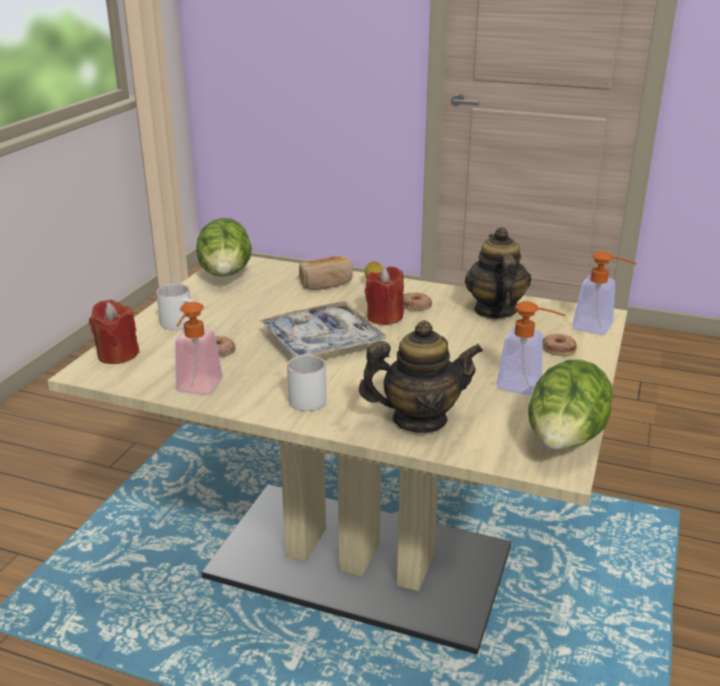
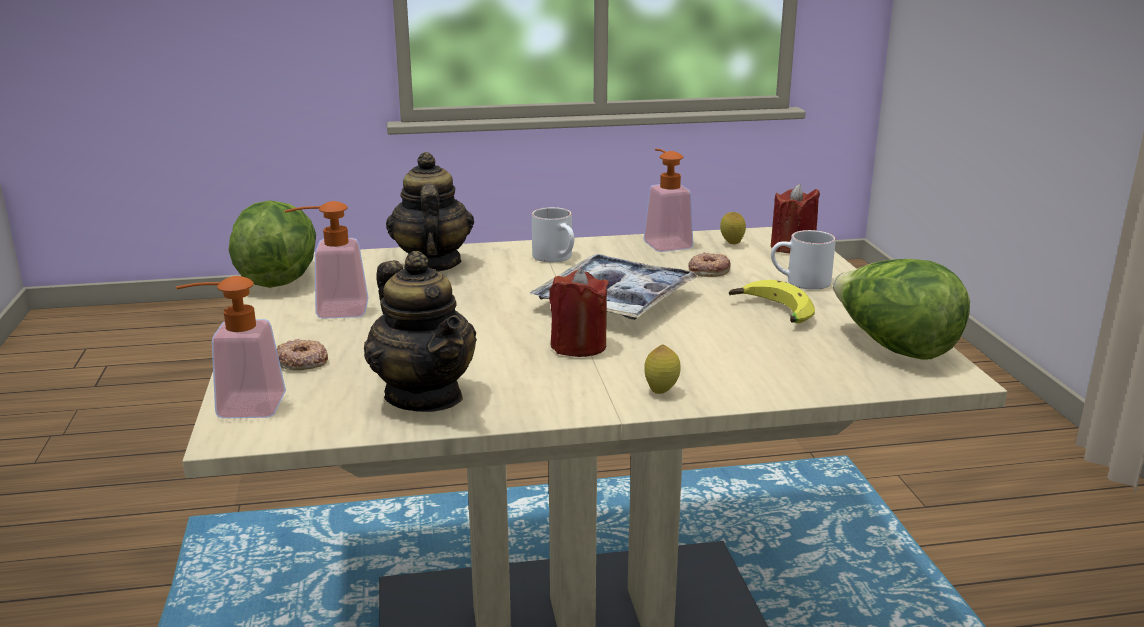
camera: 150 degrees right, 5 degrees down
(150, 372) = (731, 244): none -> lemon
(245, 308) = (771, 313): none -> banana
(326, 283) = (735, 374): bread -> none
(415, 305) = (555, 373): donut -> none
(419, 420) = (431, 265): teapot -> teapot turned 120 degrees clockwise

